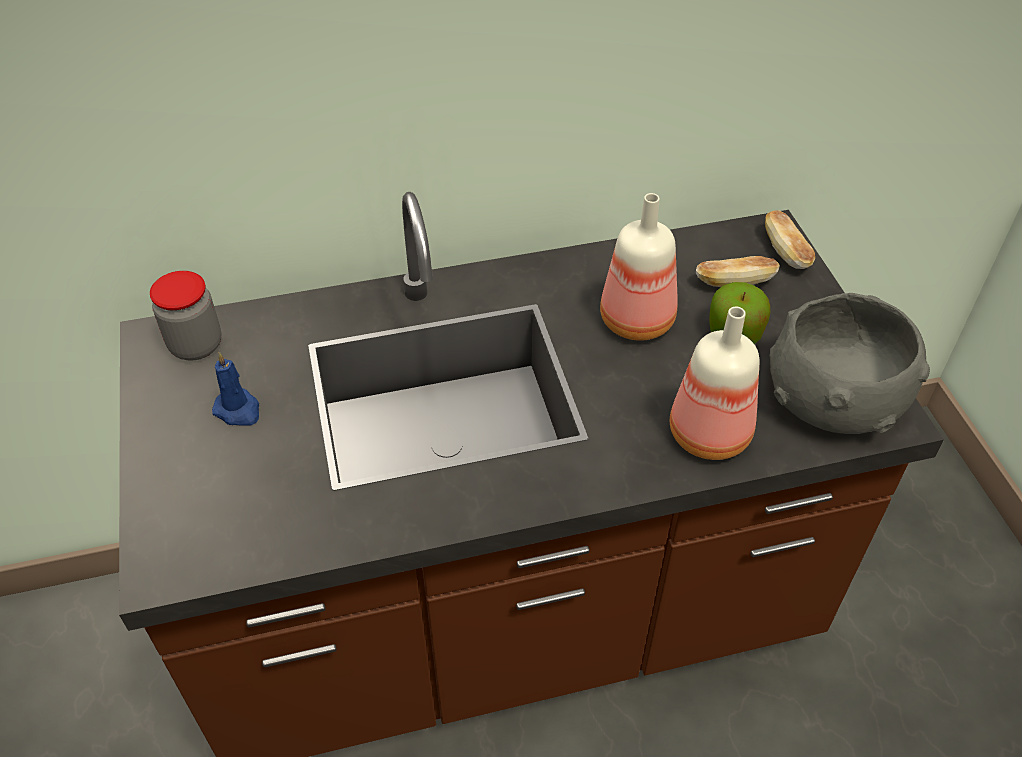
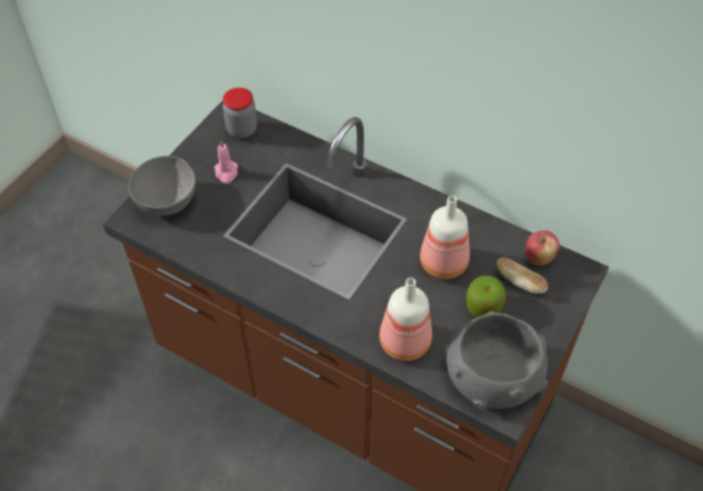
camera: 45 degrees right, 5 degrees up
(192, 504) = (168, 200): none -> grey bowl
(238, 410) = (226, 173): blue candle -> pink candle
(719, 247) = (538, 258): none -> apple
(785, 252) = (572, 287): bread -> none

